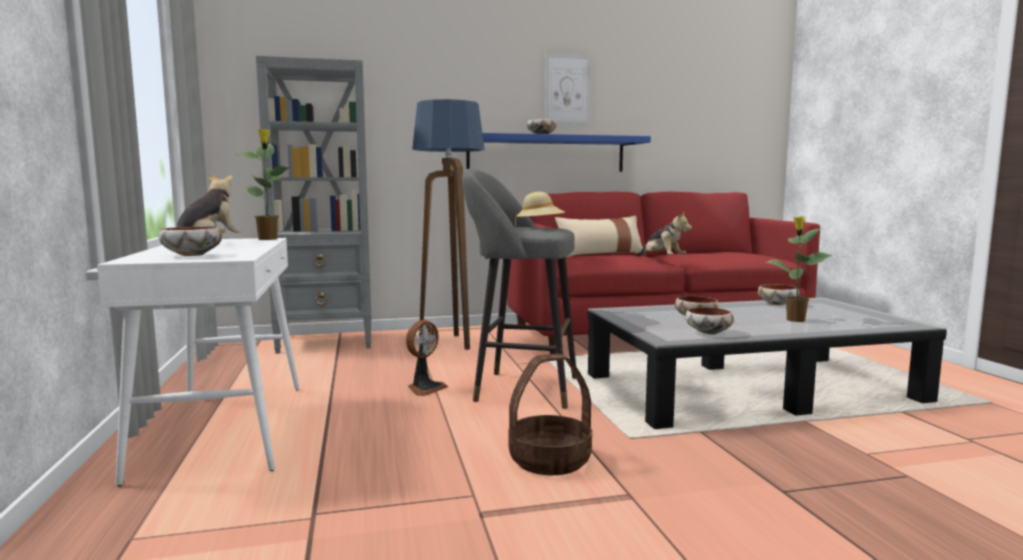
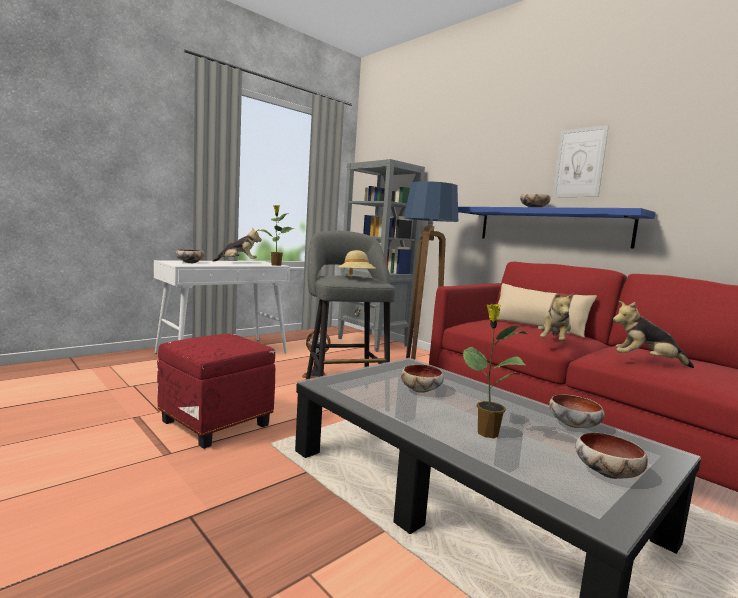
camera: 60 degrees right, 0 degrees up
(550, 460) = (217, 423): basket -> red ottoman
(708, 333) = (363, 395): bowl -> bowl (606, 473)
(723, 257) = (646, 362): none -> plush toy

